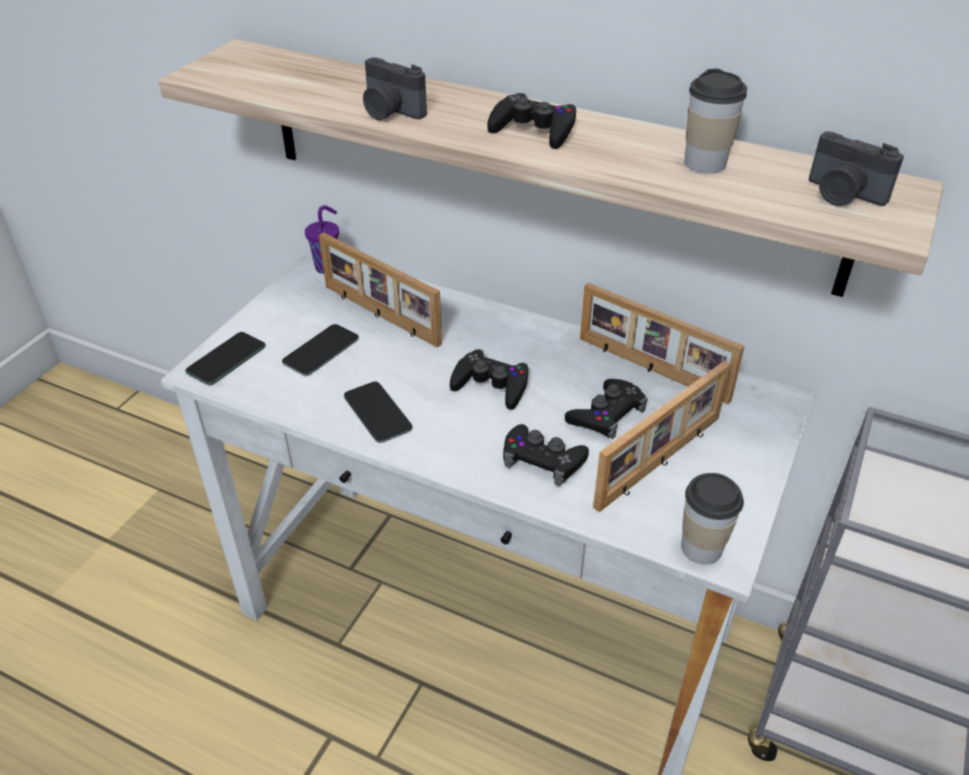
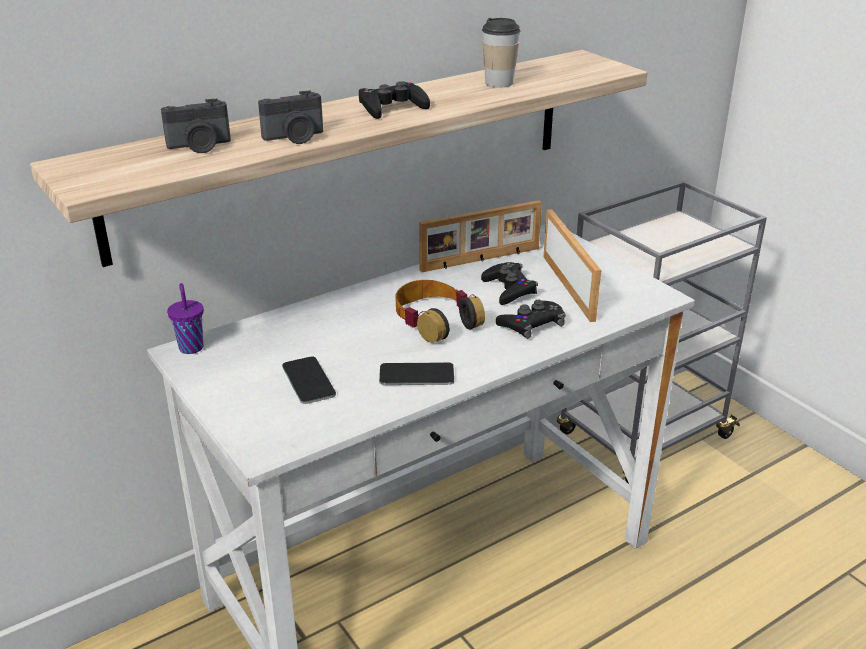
camera: 60 degrees left, 10 degrees down
(226, 359) = (263, 432): phone -> none
(379, 315) = (294, 341): picture frame -> none
(491, 385) = (435, 320): black game controller -> headphones
(701, 548) = (650, 300): cup -> none
(842, 195) = (572, 68): camera -> camera (200, 146)

